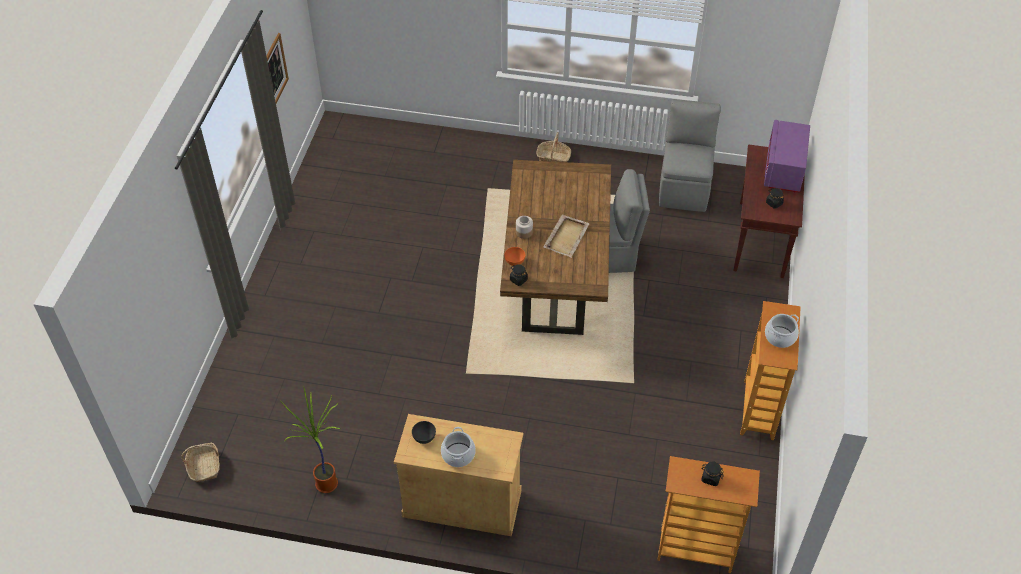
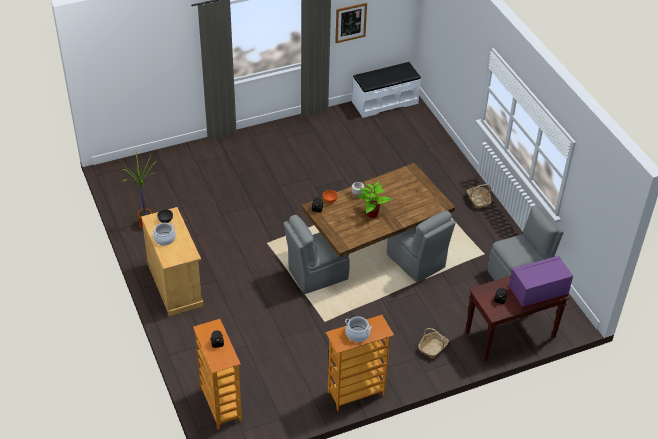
camera: 55 degrees right, 5 degrees down
(204, 466) = (122, 174): basket -> basket (433, 348)
(329, 146) = (384, 102): none -> white bench
(555, 352) = (316, 274): none -> grey chair
(566, 237) = (371, 214): beige tray -> potted plant

